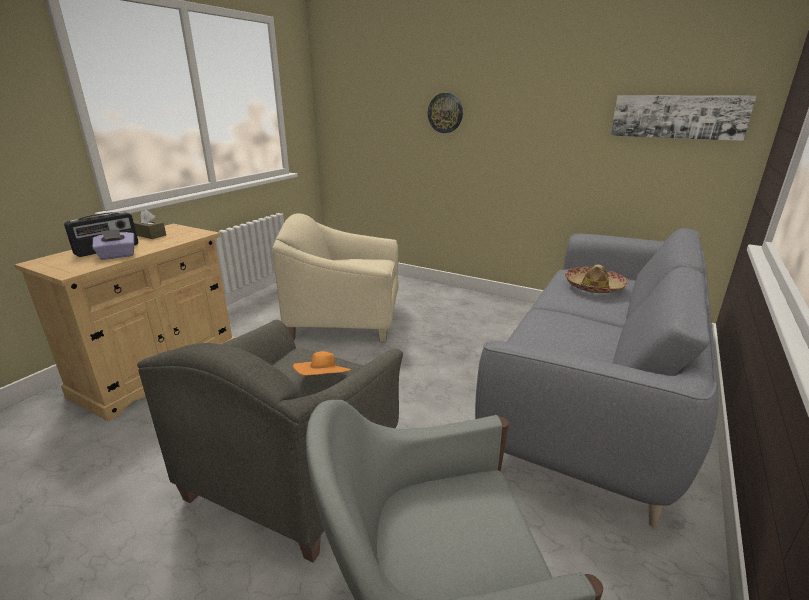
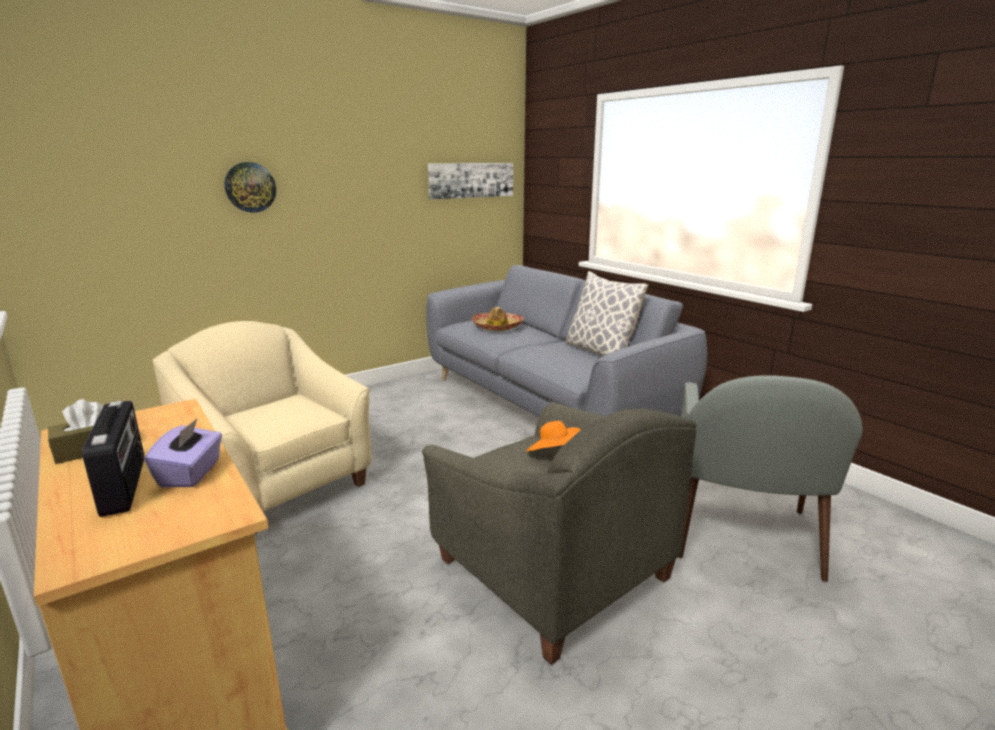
camera: 65 degrees left, 5 degrees down
(345, 320) = (278, 484): beige armchair -> beige armchair turned 105 degrees clockwise
(614, 355) = (600, 352): none -> pillow

